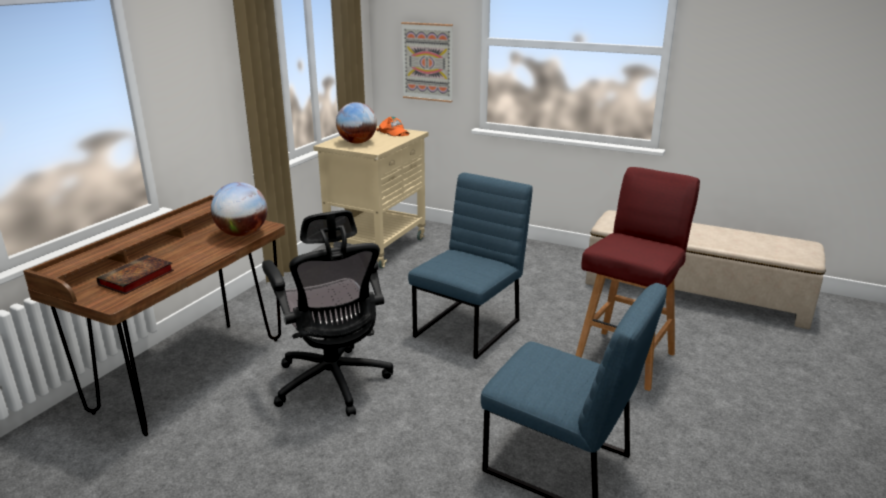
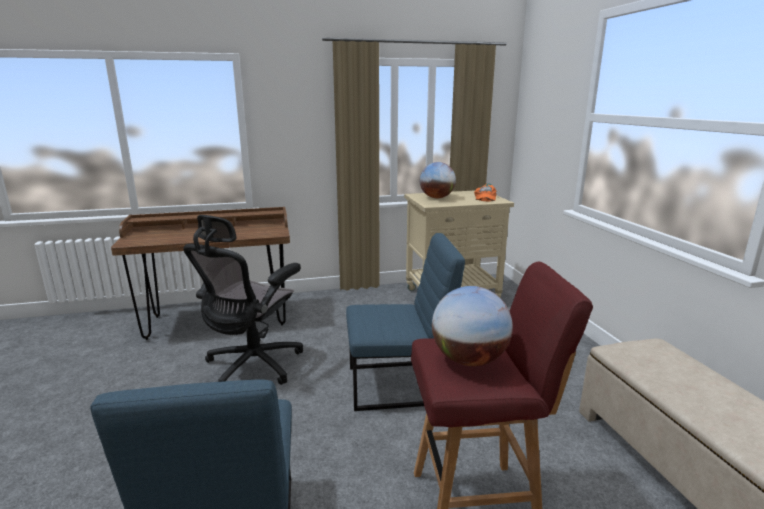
camera: 50 degrees right, 5 degrees down
(136, 279) = (162, 237): book -> none
(242, 234) = (257, 233): globe -> globe (469, 360)
(427, 62) = (547, 138): picture -> none

